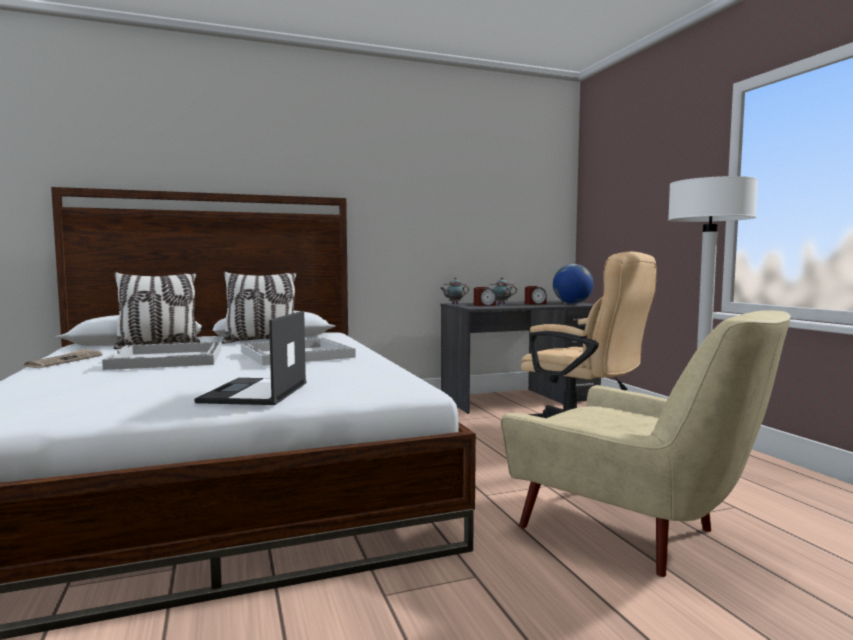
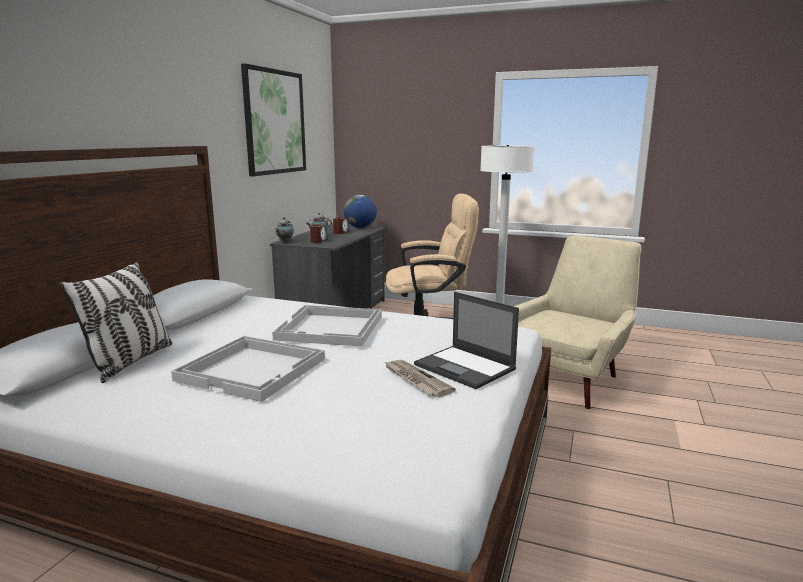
camera: 50 degrees left, 10 degrees up
(64, 361) = (139, 414): newspaper -> newspaper (416, 380)
(261, 341) = (212, 323): pillow -> none
(464, 183) = (274, 122): none -> picture
(634, 533) = (569, 377): beige armchair -> beige armchair turned 45 degrees counterclockwise

